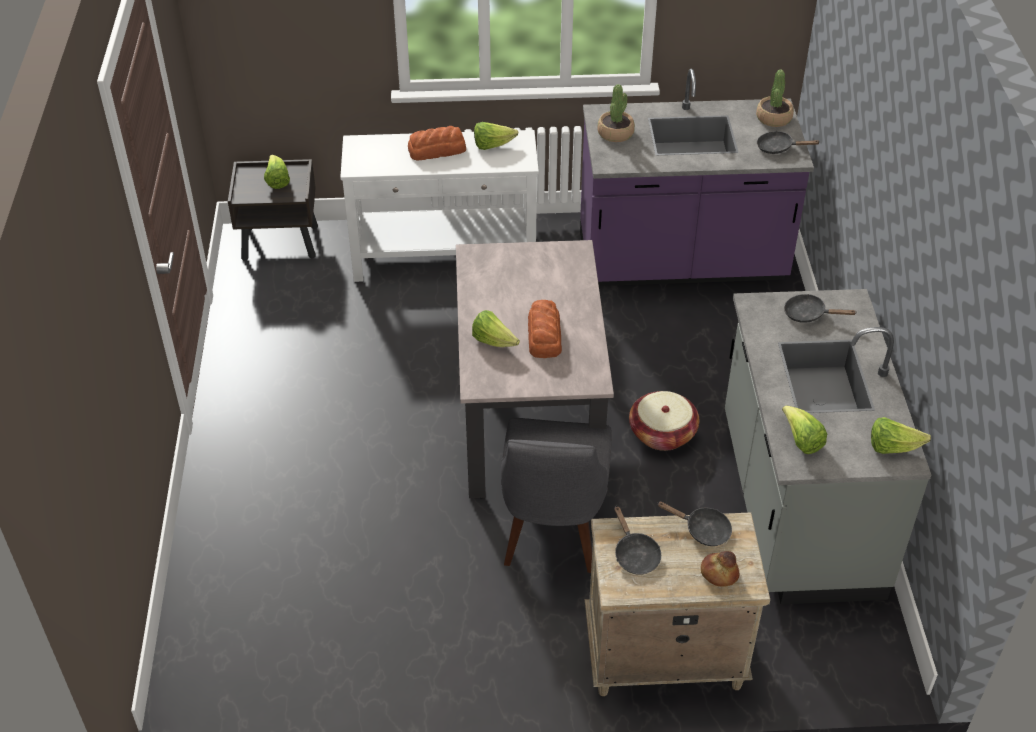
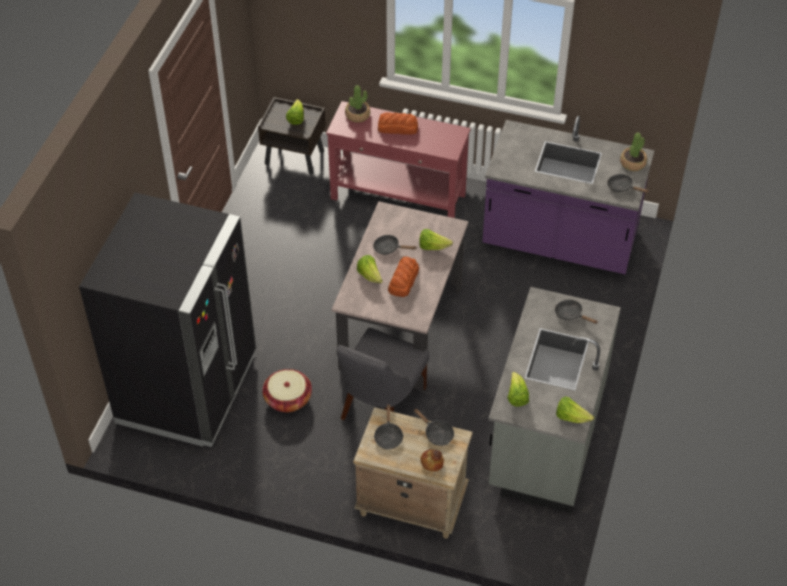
camera: 20 degrees right, 5 degrees up
(256, 589) = (187, 389): none -> black fridge
(445, 258) = (398, 197): white console table -> red console table
(492, 145) = (436, 133): lettuce -> lettuce (432, 247)
(502, 299) = (389, 248): none -> black frying pan
(615, 133) = (516, 148): potted plant -> potted plant (357, 115)
(662, 433) = (482, 362): basket -> basket (288, 399)

